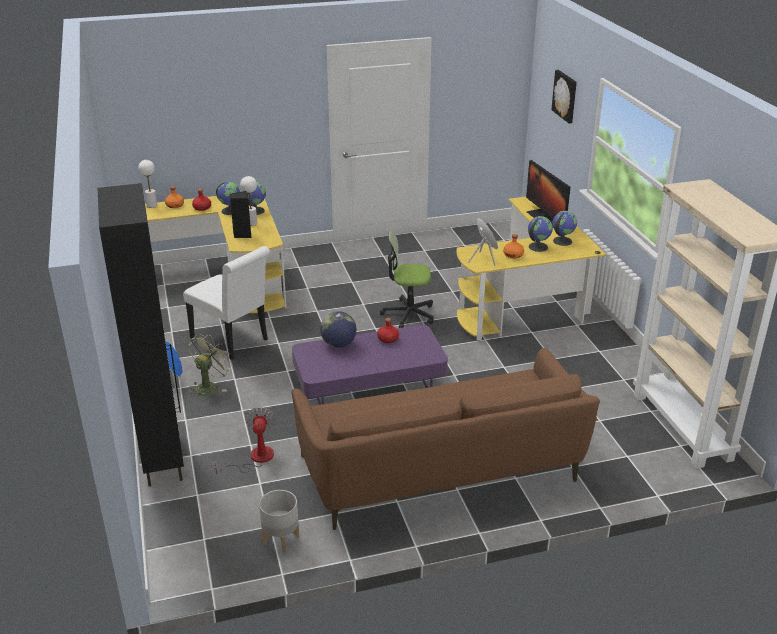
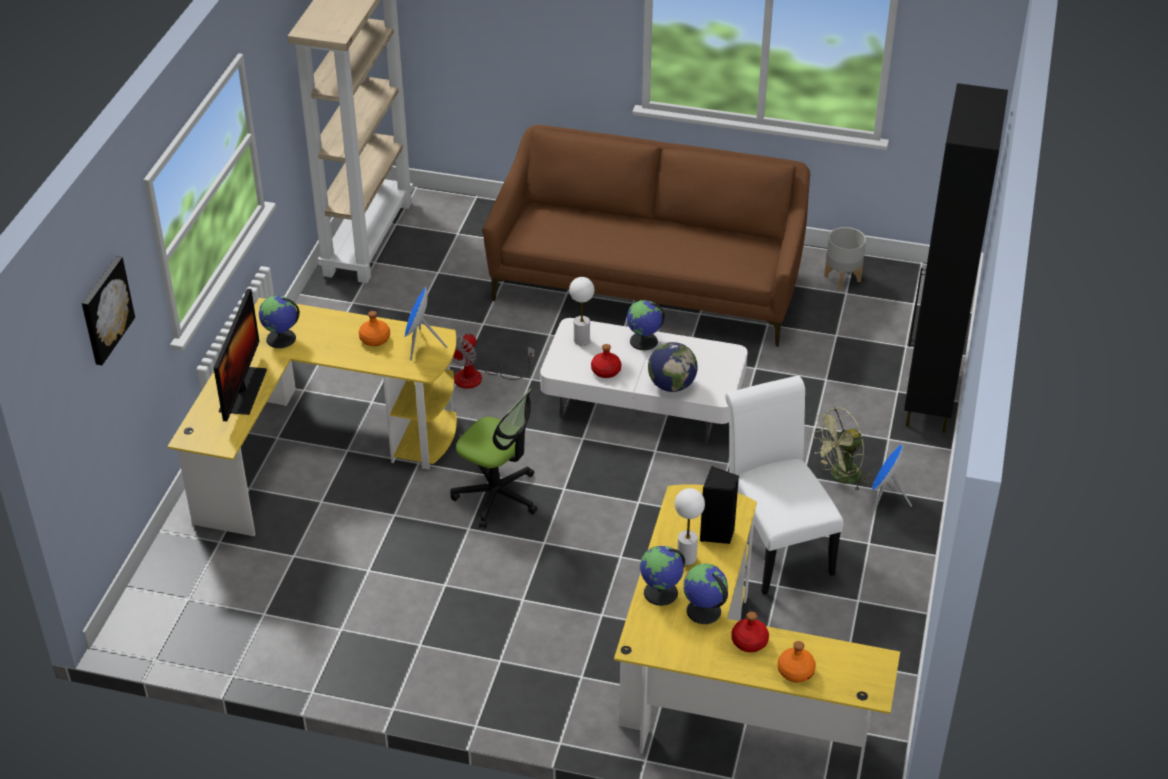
camera: 150 degrees left, 10 degrees up
(152, 205) = (838, 689): white table lamp -> white table lamp (581, 340)
(254, 459) = (829, 362): fan -> fan (479, 378)
(369, 386) = (643, 402): purple coffee table -> white coffee table
(538, 247) = (325, 341): globe -> globe (644, 341)

